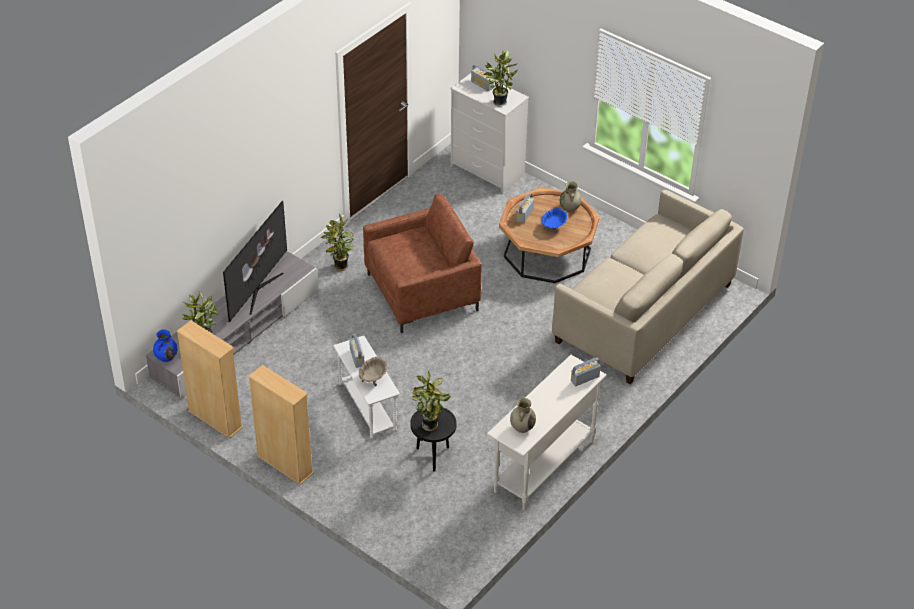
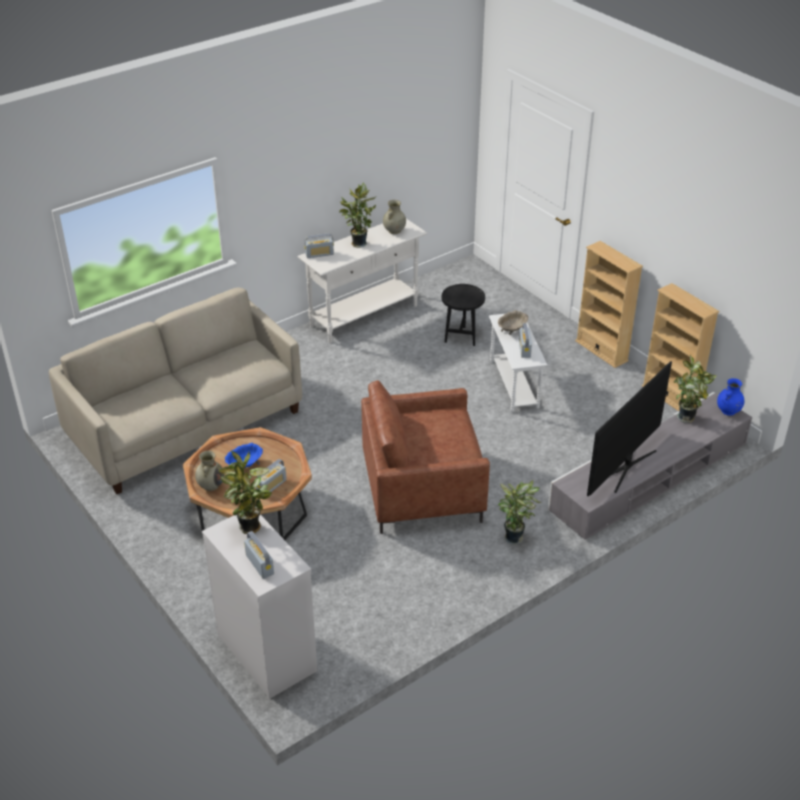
camera: 165 degrees left, 5 degrees down
(431, 426) = (466, 294): potted plant -> potted plant (358, 243)

